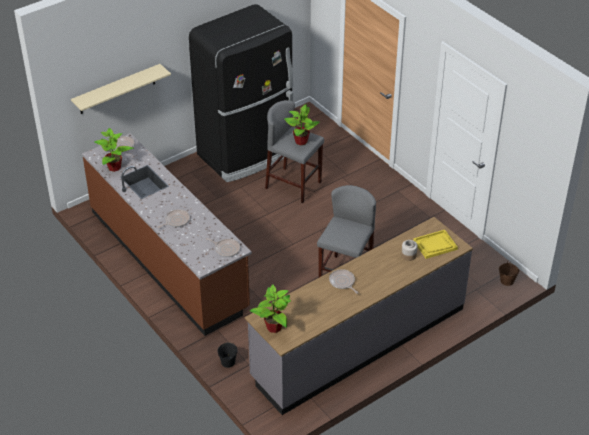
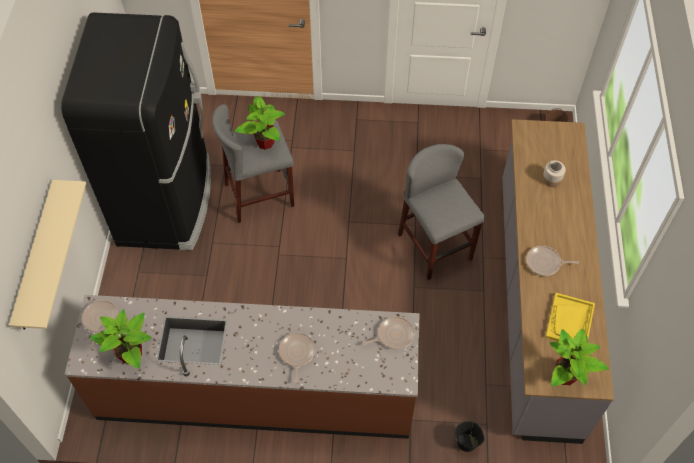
camera: 50 degrees left, 15 degrees up
(435, 245) = (555, 148): yellow tray -> yellow tray (569, 321)

